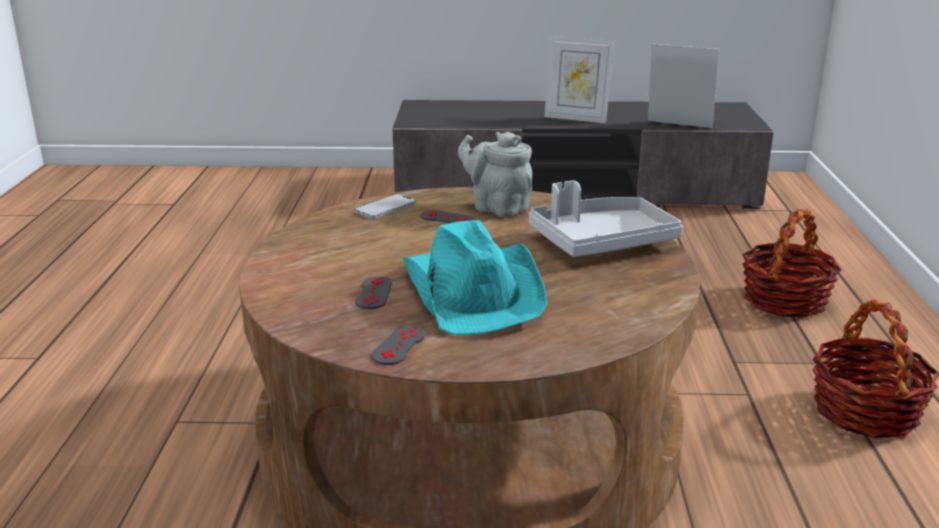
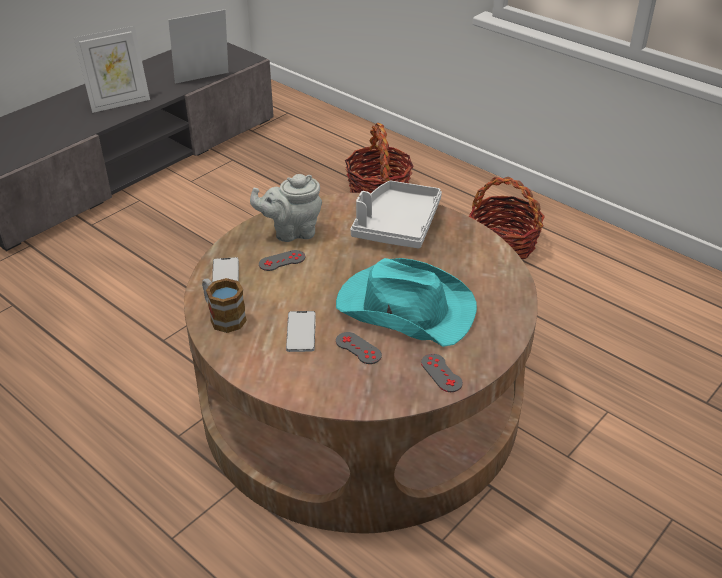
camera: 50 degrees left, 15 degrees up
(329, 226) = (223, 317): none -> mug
(357, 261) = (301, 332): none -> phone

